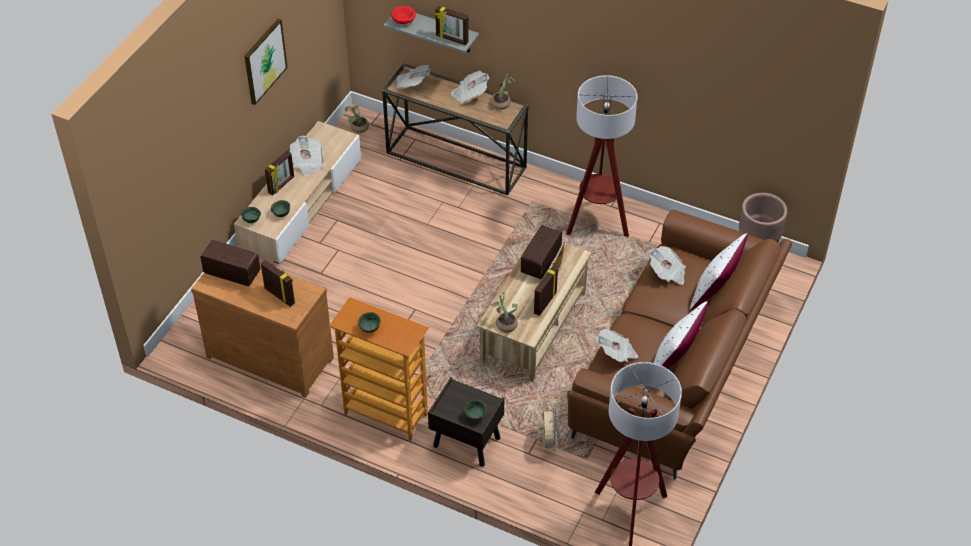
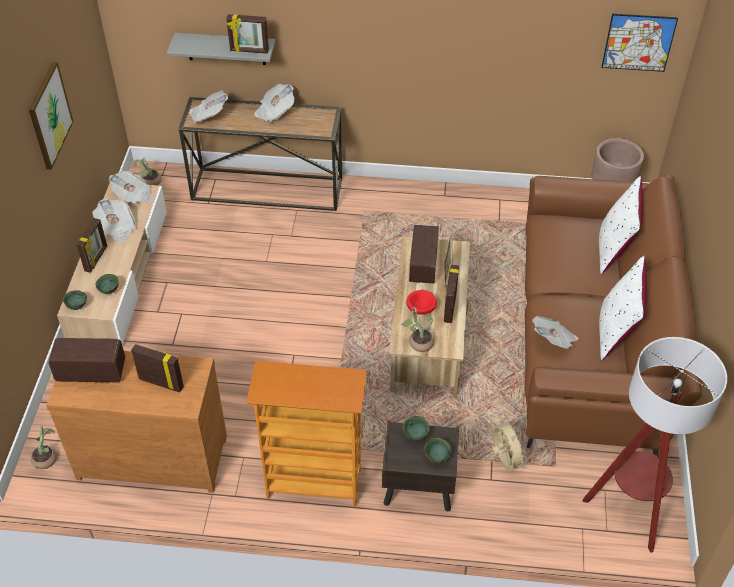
camera: 20 degrees left, 0 degrees up
(370, 329) = (298, 392): green bowl -> green bowl (416, 435)
(404, 22) = (188, 45): red bowl -> red bowl (421, 309)
(502, 103) = (313, 112): potted plant -> potted plant (47, 457)
(597, 223) = (439, 215): floor lamp -> none
(667, 273) = (558, 242): newspaper -> newspaper (133, 196)
(785, 113) = (638, 42): none -> picture

